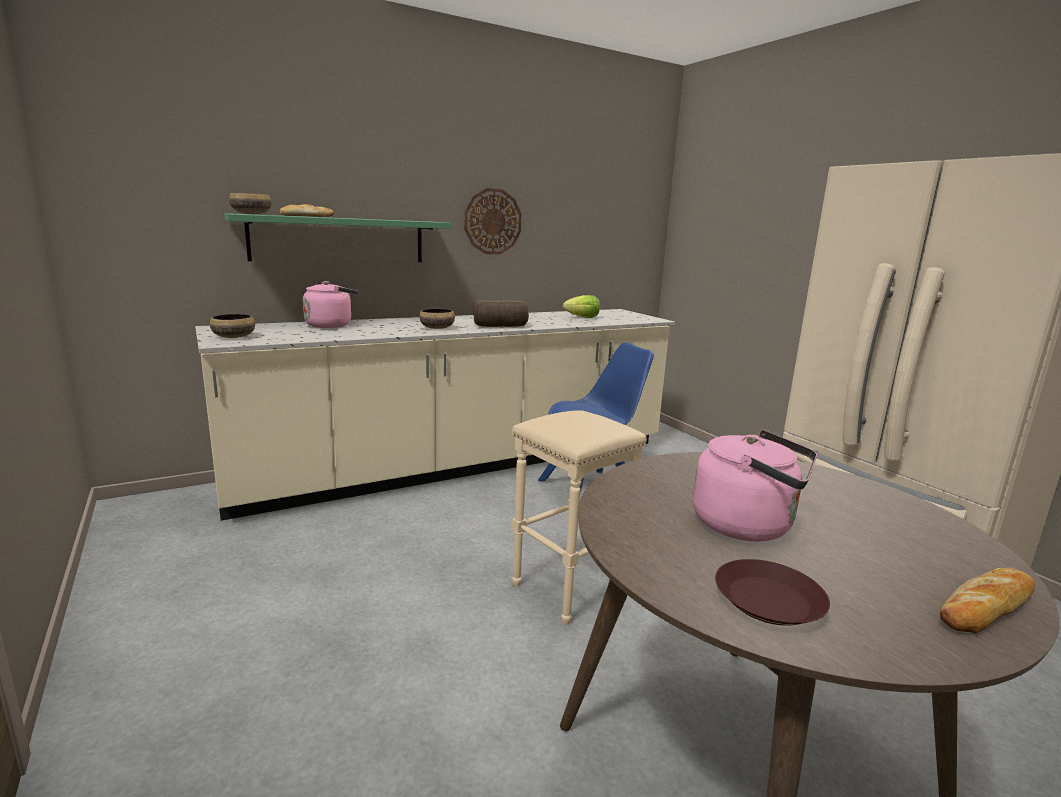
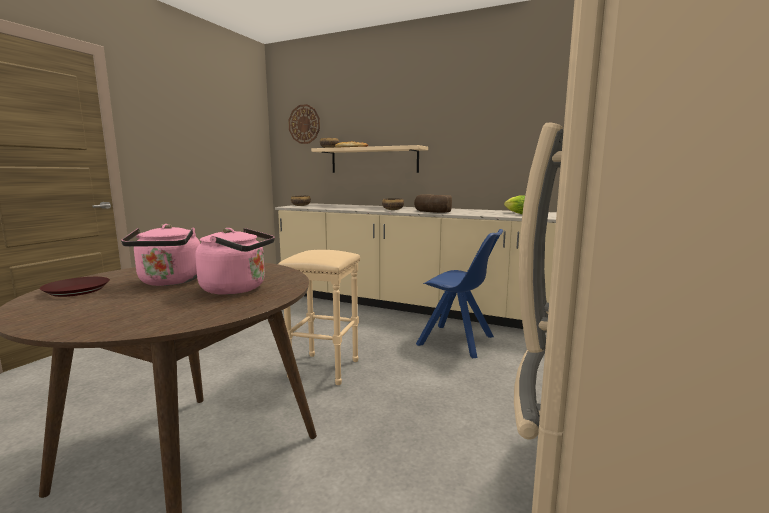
camera: 55 degrees right, 5 degrees down
(331, 325) = (354, 206): pink kettle -> pink kettle (238, 289)
(339, 239) = (373, 160): green shelf -> beige shelf
(492, 221) = (469, 144): wall clock -> wall clock (304, 124)
(986, 606) = (78, 325): bread -> none

